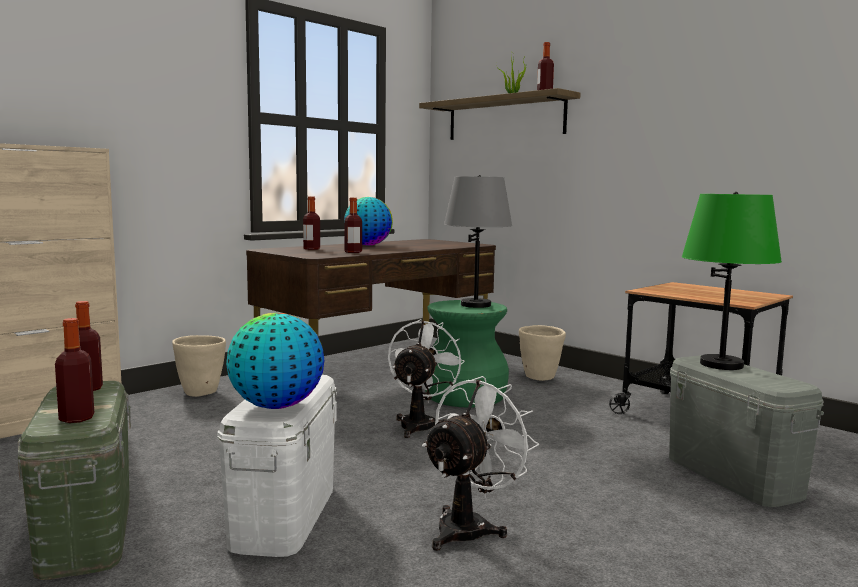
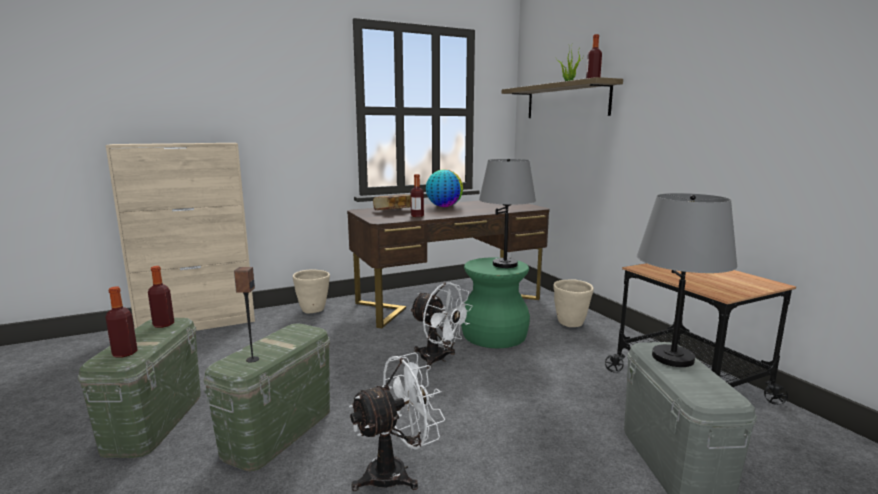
camera: 20 degrees right, 5 degrees up
(276, 406) = (252, 359): globe -> speaker
(284, 515) = (278, 431): white storage box -> green storage box
(311, 249) = (394, 211): bottle -> book
(420, 424) = (438, 359): white fan -> white fan turned 90 degrees clockwise
(722, 365) = (673, 358): green table lamp -> grey table lamp

